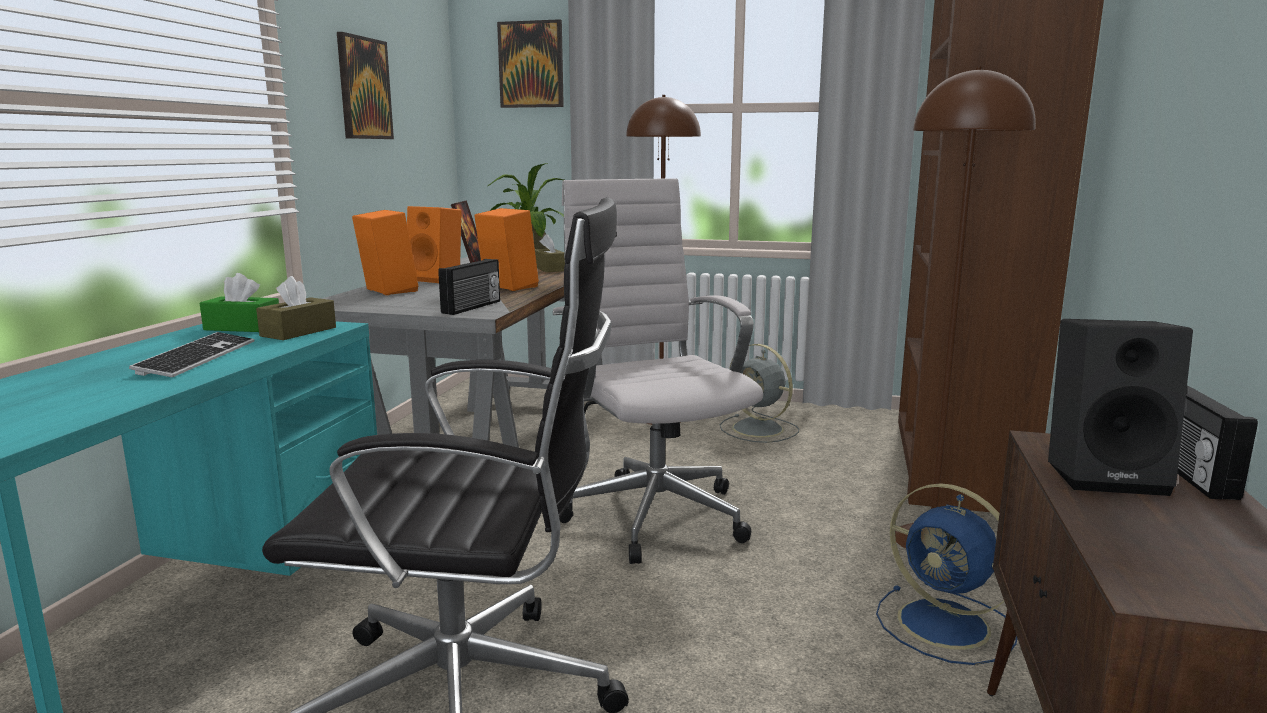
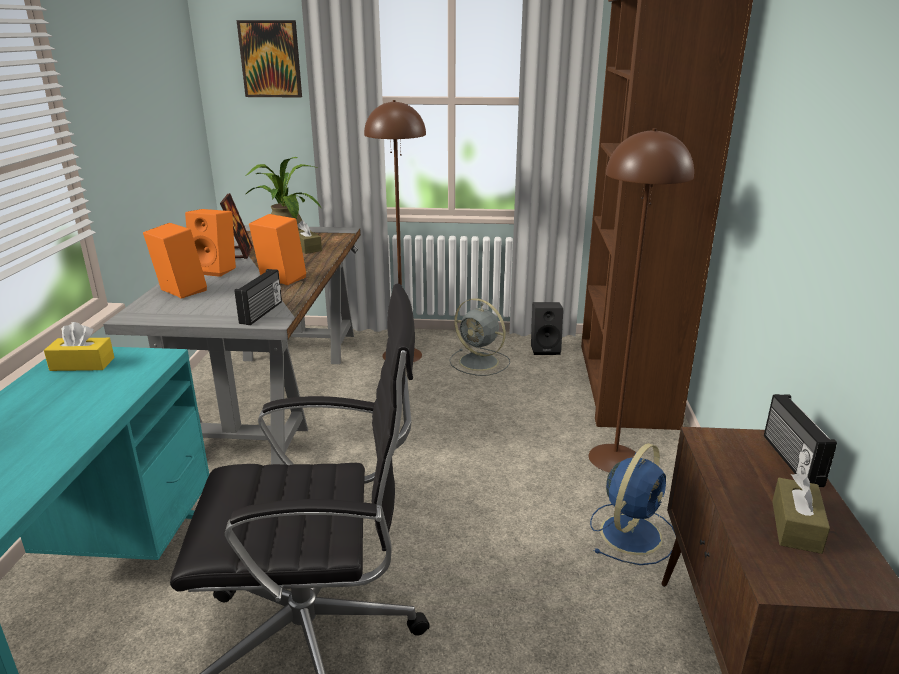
camera: 10 degrees left, 10 degrees up
(197, 357) = (65, 413): keyboard -> none
(242, 327) = (82, 364): green tissue box -> yellow tissue box
(298, 332) = (134, 367): brown tissue box -> brown tissue box (796, 526)
(364, 88) = (130, 103): picture -> none
(652, 513) = (413, 453): white office chair -> none
(947, 626) = (632, 532): blue fan -> blue fan turned 90 degrees counterclockwise
(1105, 475) = (744, 470): black speaker -> black speaker (546, 349)

